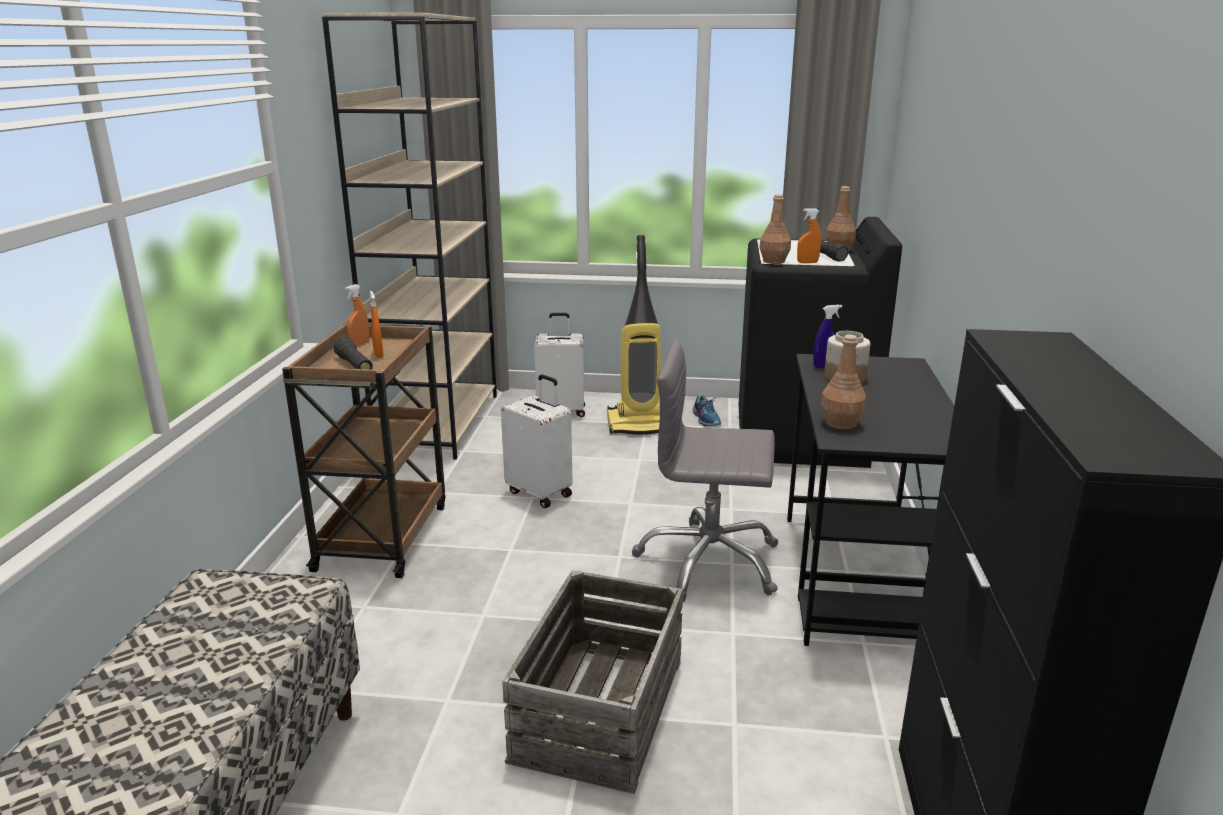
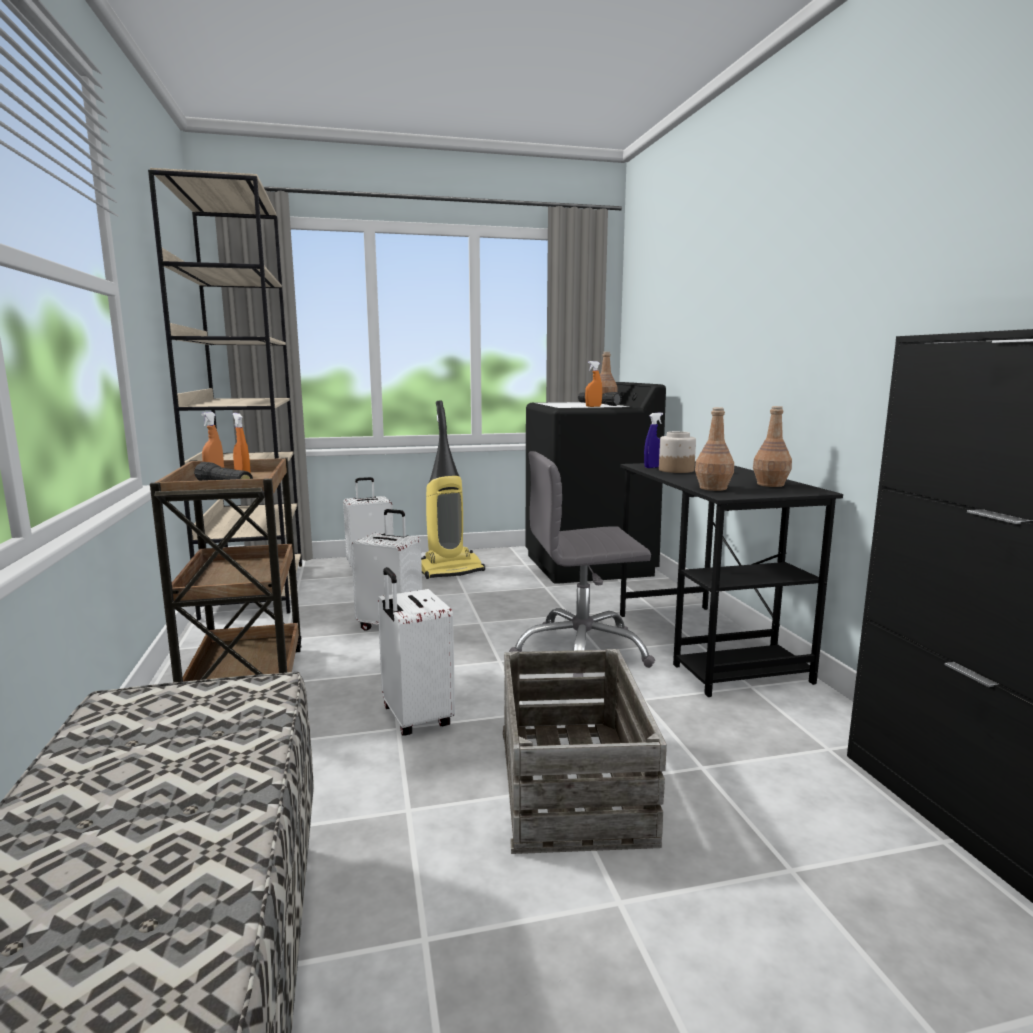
camera: 20 degrees left, 10 degrees down
(503, 608) = (415, 718): none -> white suitcase
(706, 419) = (502, 561): shoe -> none
(774, 261) = (566, 407): brown bottle -> brown bottle (770, 484)

